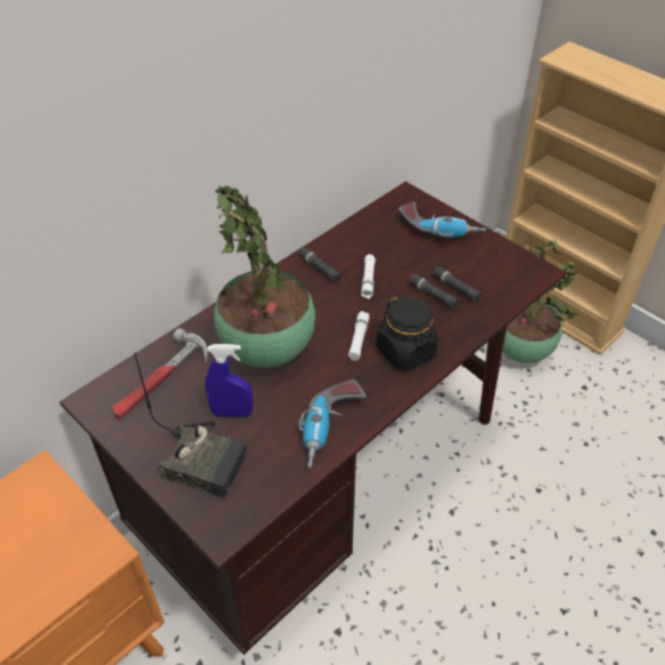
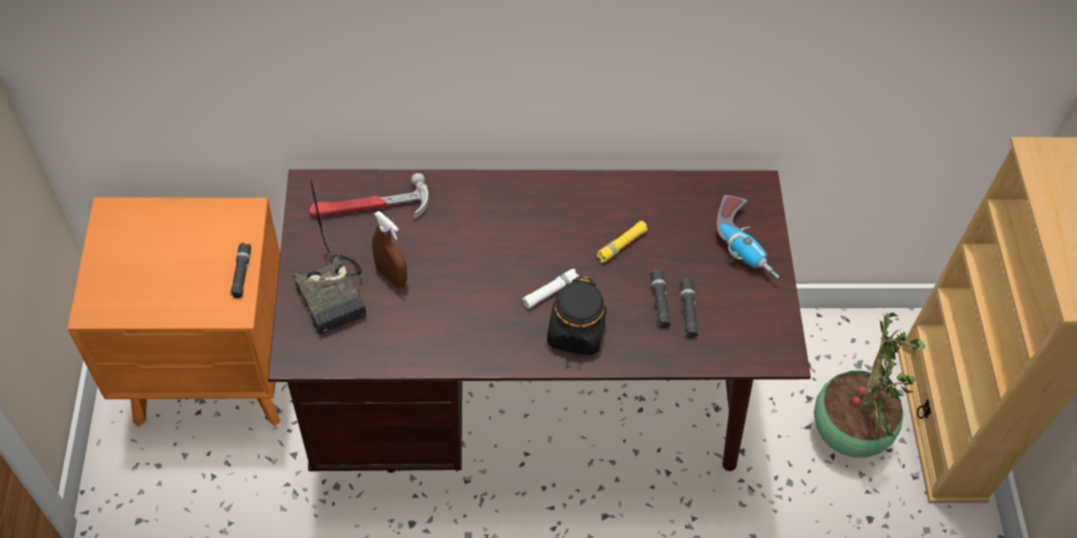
camera: 40 degrees right, 10 degrees up
(232, 413) = (391, 275): blue spray bottle -> brown spray bottle
(269, 352) = (470, 247): potted plant -> none
(320, 269) = (593, 203): black flashlight -> black flashlight (241, 273)
(330, 430) = (444, 347): power drill -> none
(368, 280) = (621, 245): white flashlight -> yellow flashlight

